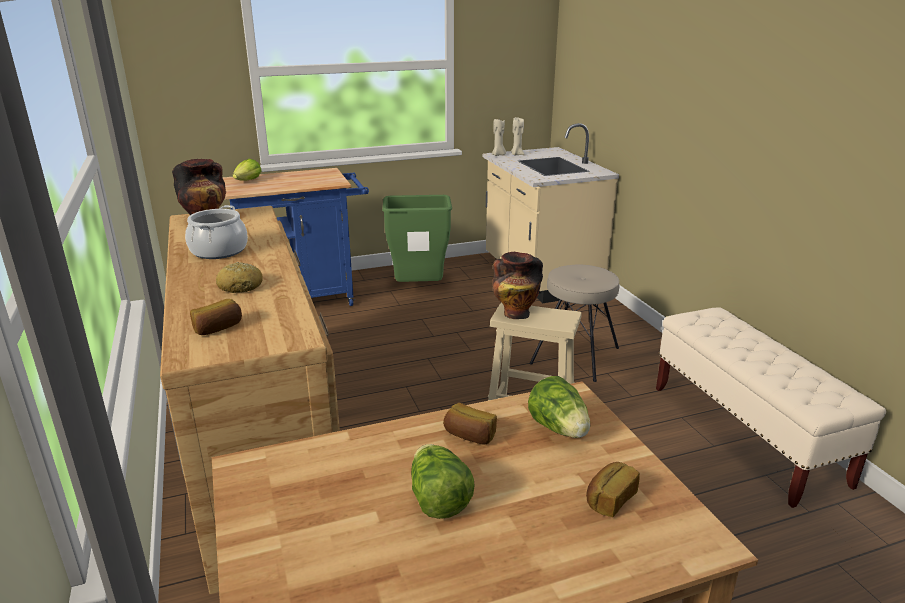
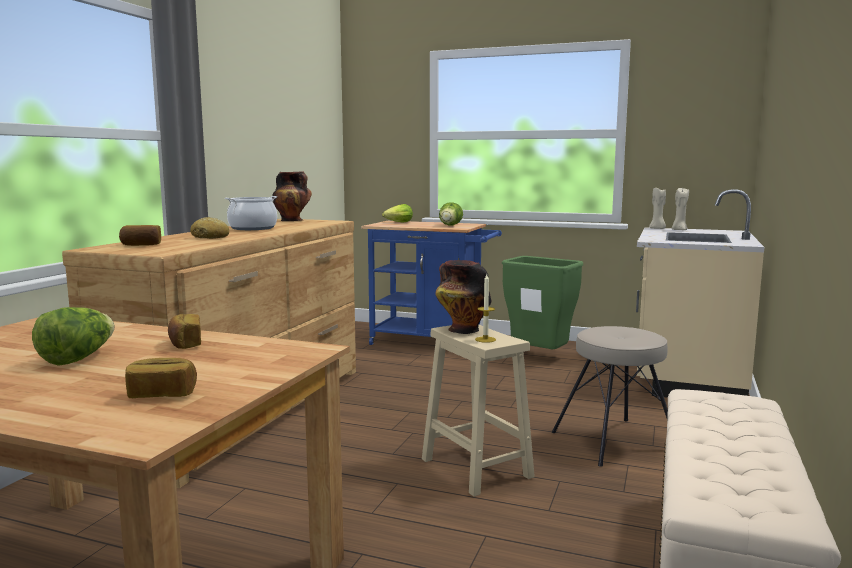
camera: 40 degrees right, 15 degrees down
(552, 320) = (485, 339): none -> candle
(559, 429) = (249, 358): lettuce -> lettuce (450, 226)

